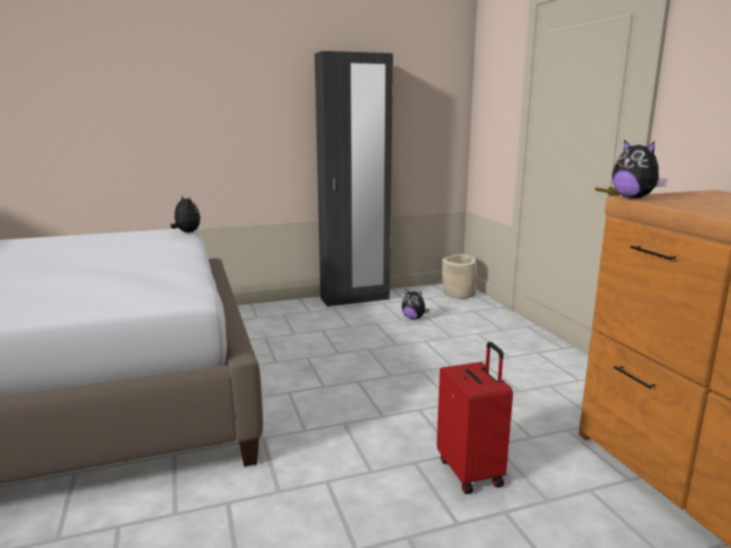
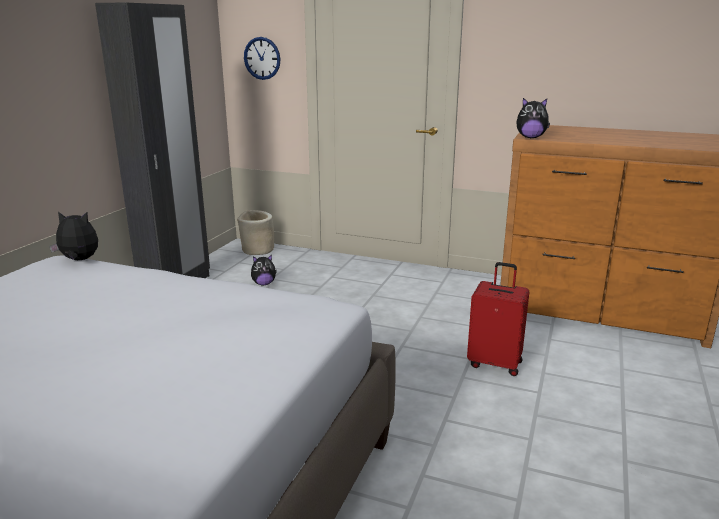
camera: 50 degrees left, 5 degrees up
(494, 106) = (262, 58): none -> wall clock

